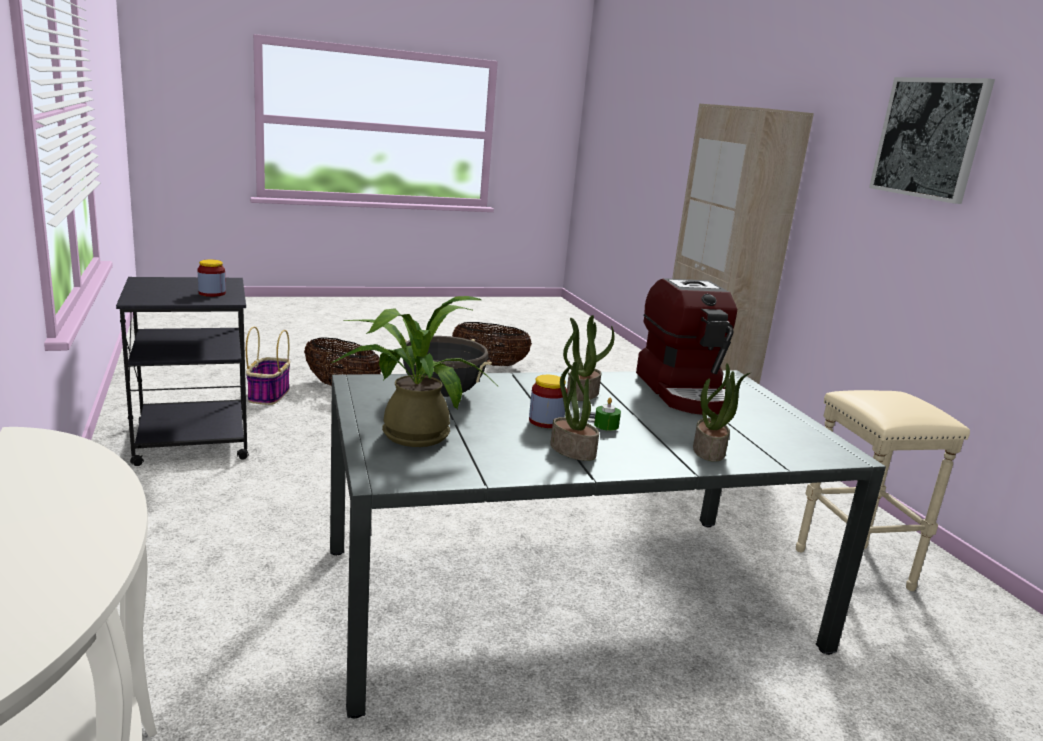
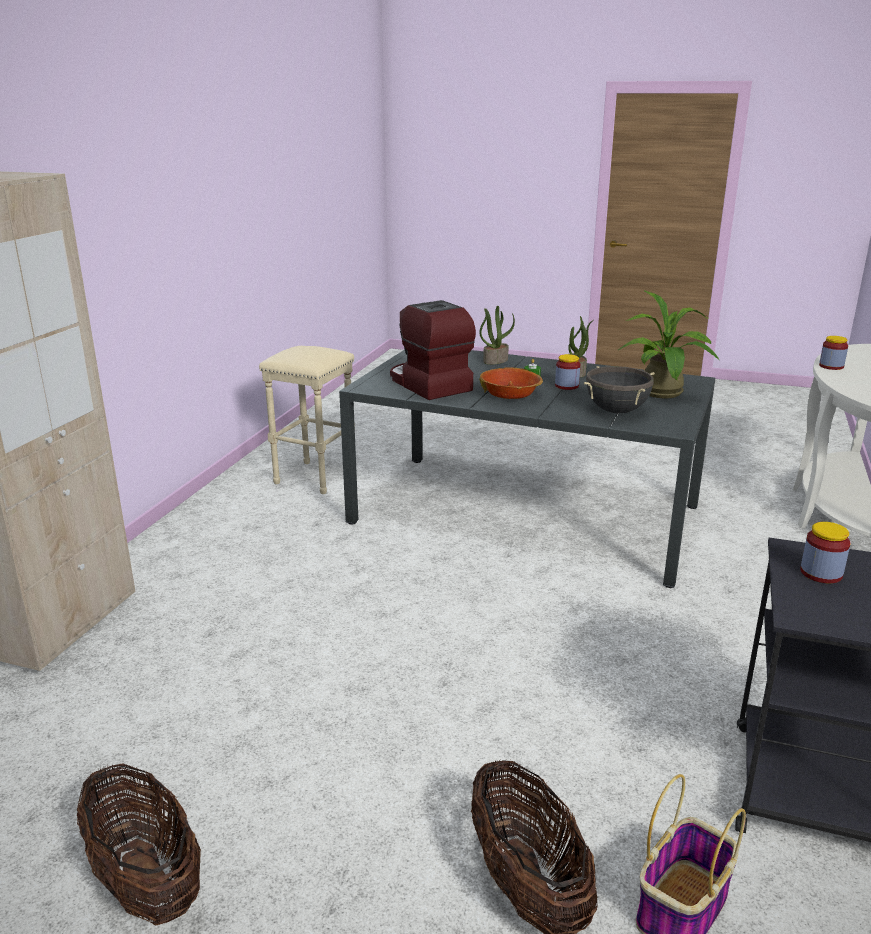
camera: 140 degrees left, 5 degrees up
(99, 545) = (831, 366): none -> jar
(582, 394) = (510, 395): potted plant -> bowl
(685, 391) = (428, 385): coffee machine -> coffee machine turned 60 degrees counterclockwise
(929, 138) = (117, 172): picture -> none

